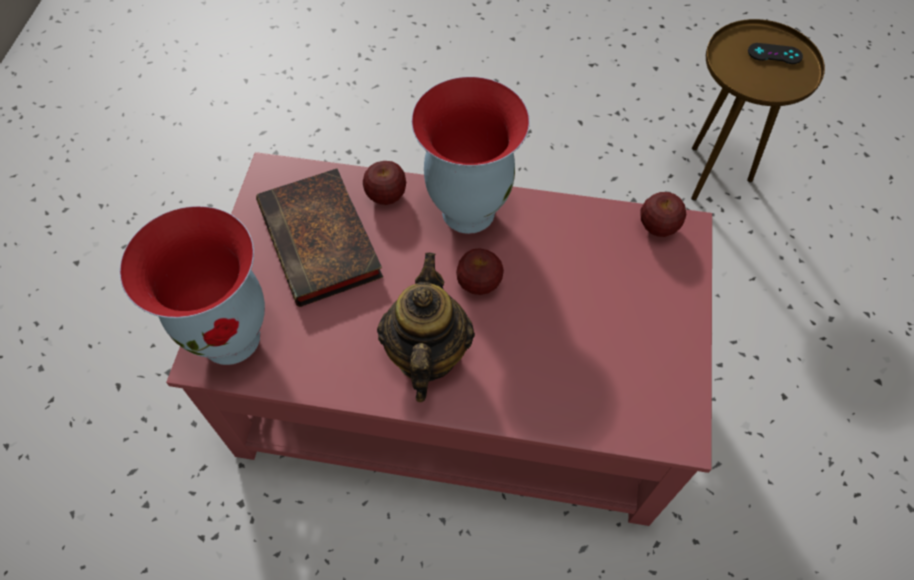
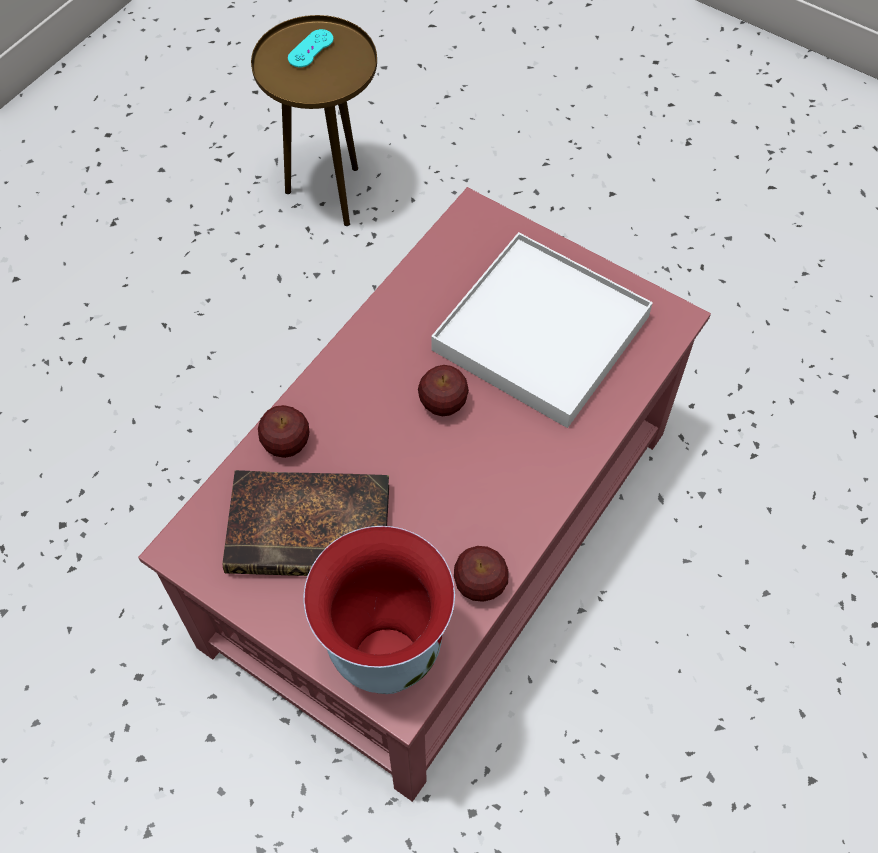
camera: 65 degrees left, 0 degrees up
(426, 354) = (499, 481): teapot -> none
(467, 210) = (349, 378): vase -> none
(592, 329) = (541, 334): none -> white tray
(658, 227) = (460, 233): apple -> apple (480, 584)
(774, 54) = (310, 49): black game controller -> turquoise game controller

